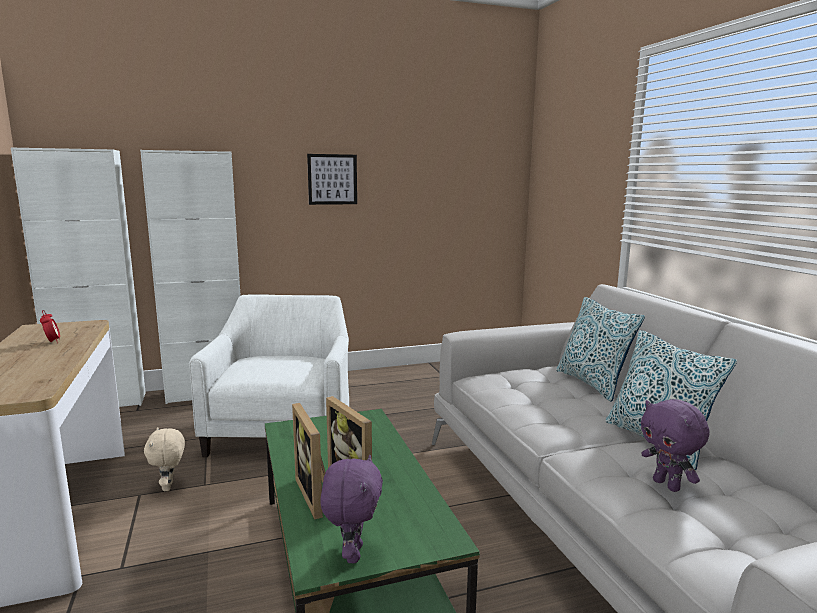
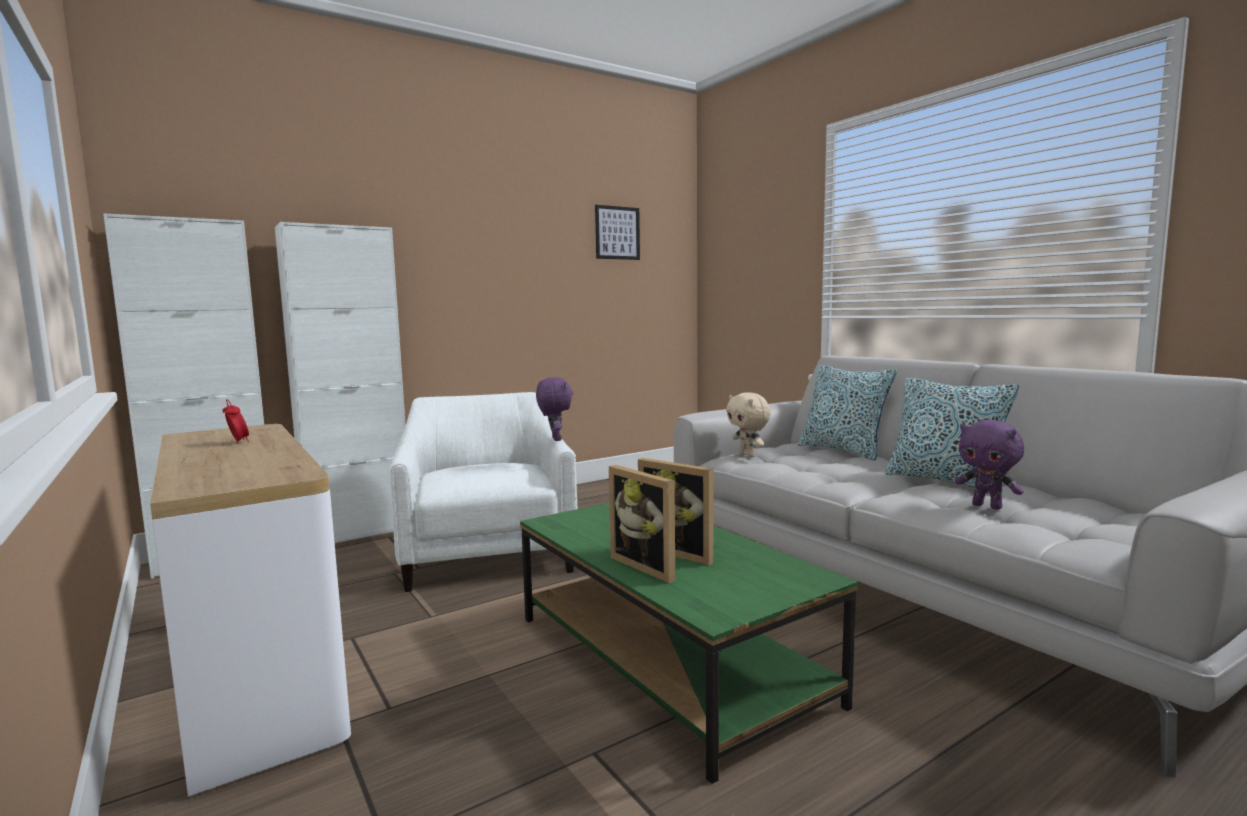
camera: 15 degrees left, 5 degrees down
(169, 487) = (386, 625): beige plush toy -> beige plush toy (748, 455)
(332, 179) = (496, 267): picture -> picture (617, 233)
(352, 553) = (738, 601): purple plush toy -> purple plush toy (555, 439)

